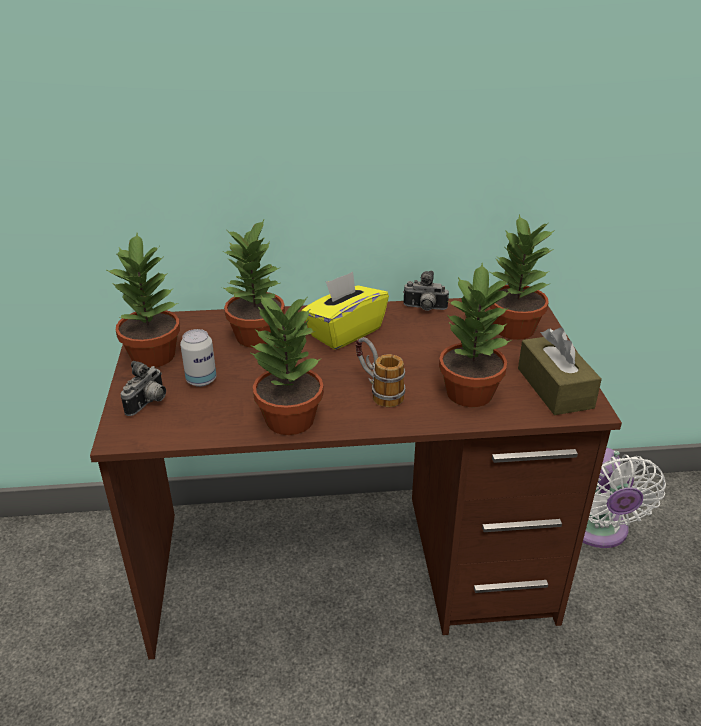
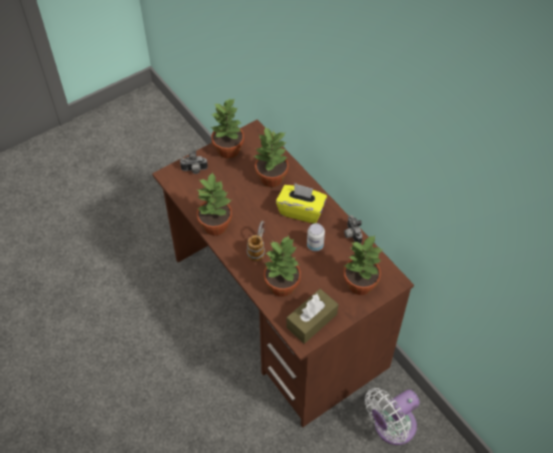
camera: 60 degrees right, 20 degrees up
(201, 380) = (222, 178): can -> can (315, 245)

